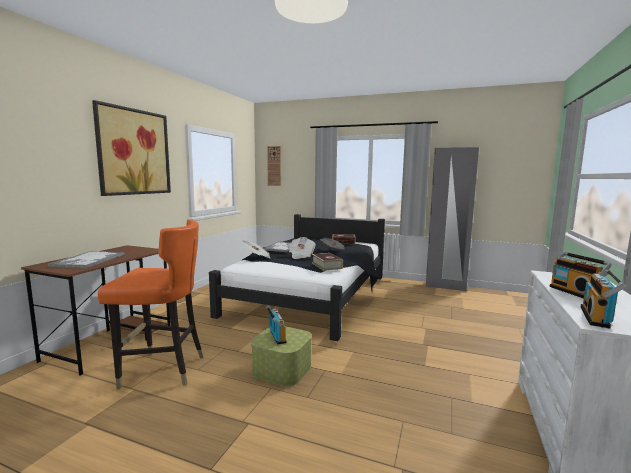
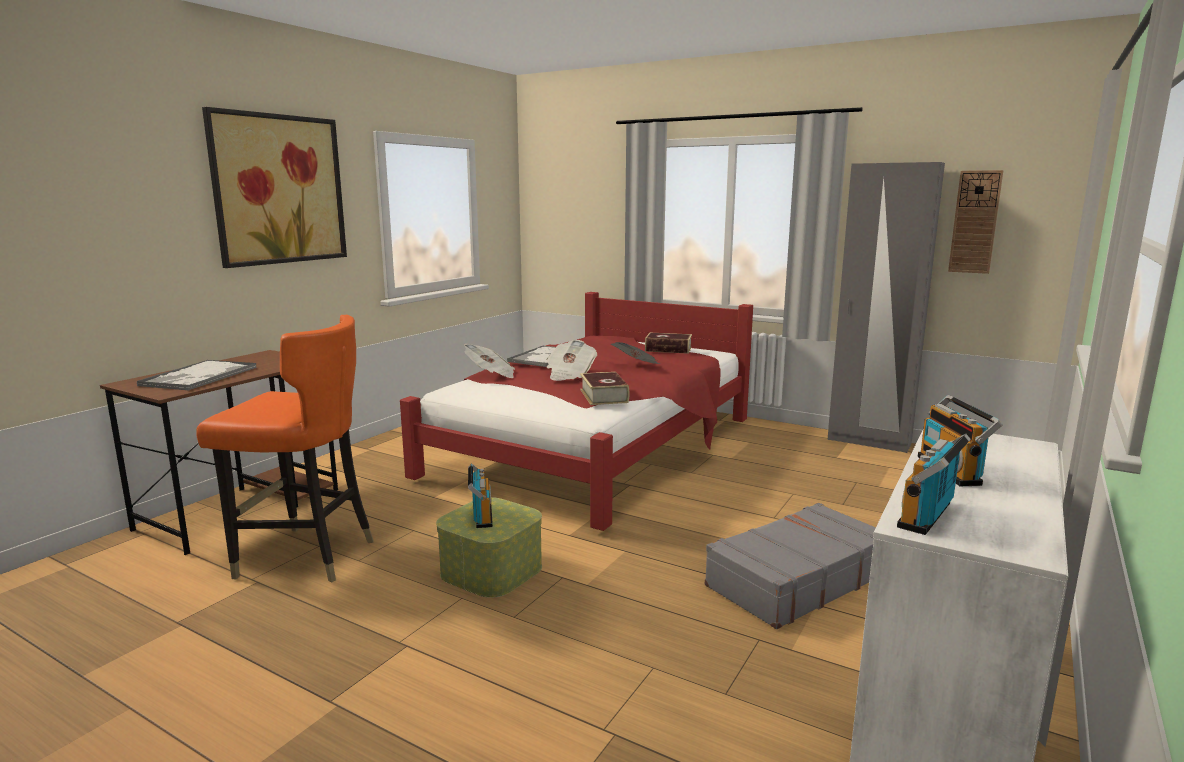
camera: 10 degrees right, 5 degrees up
(274, 166) = (553, 198): wall clock -> wall clock (975, 222)
(310, 297) = (593, 450): black bed -> red bed
(451, 361) = (796, 579): none -> grey suitcase

